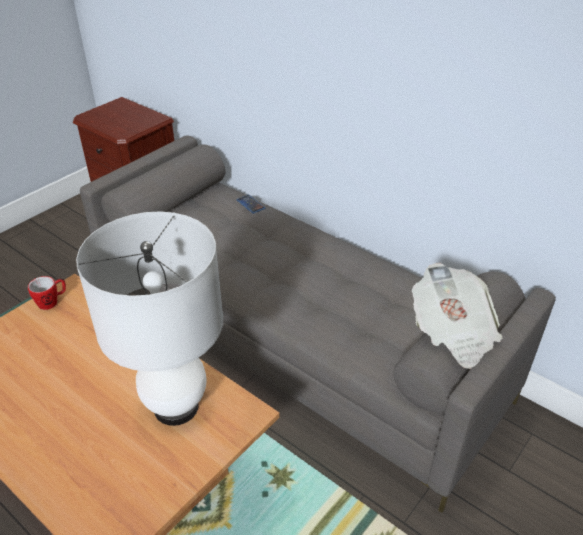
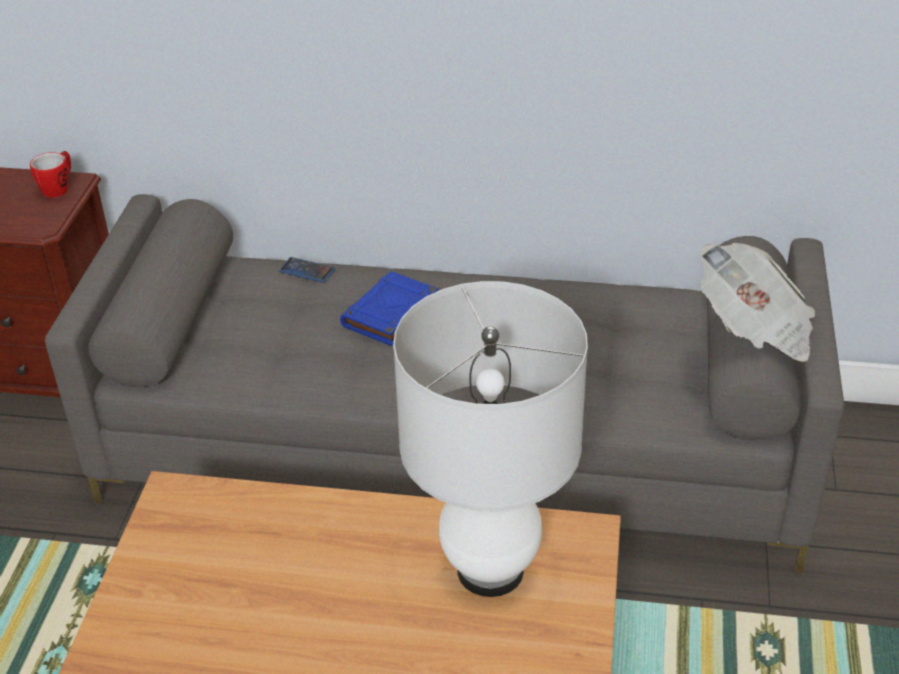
camera: 30 degrees left, 0 degrees up
(52, 302) = (162, 524): mug -> mug (59, 188)
(270, 243) = (390, 314): none -> blue book

